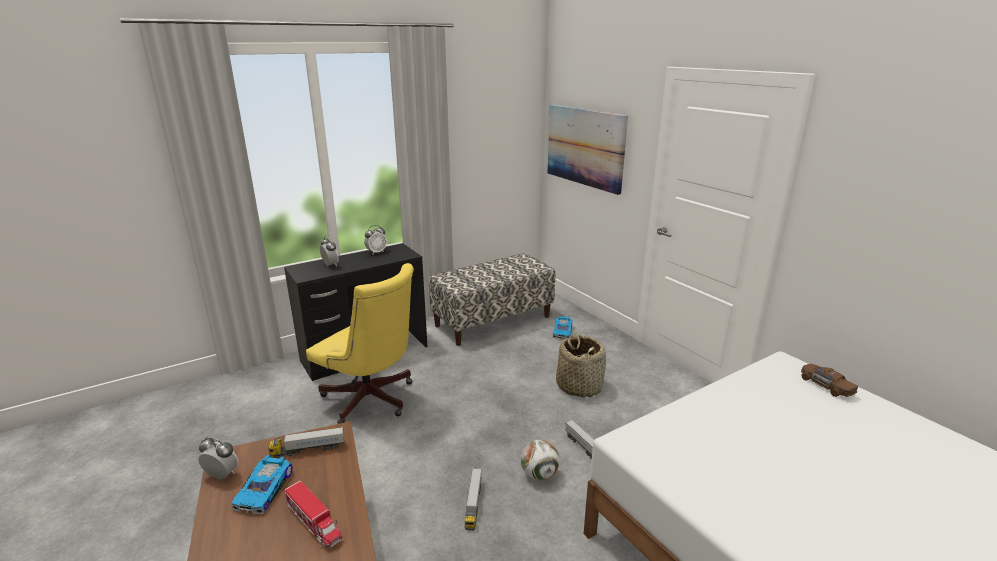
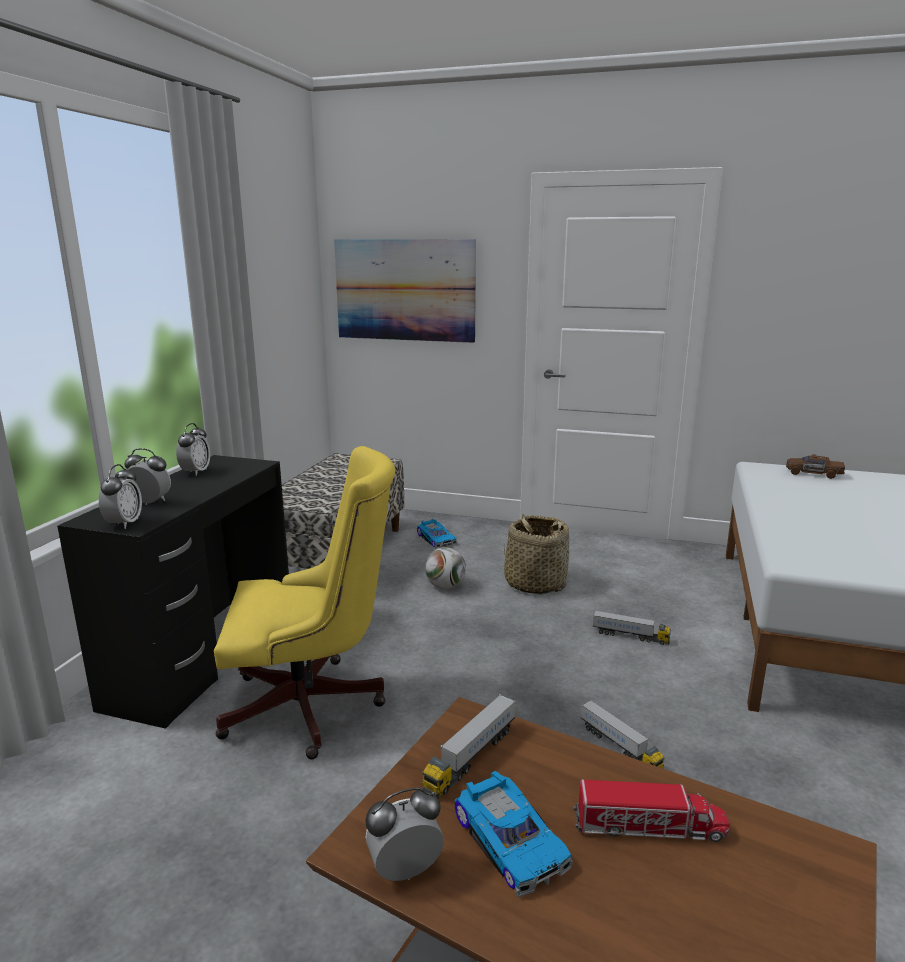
camera: 40 degrees left, 5 degrees down
(303, 274) = (124, 524): none -> alarm clock
(539, 474) = (631, 681): football -> football (445, 586)

